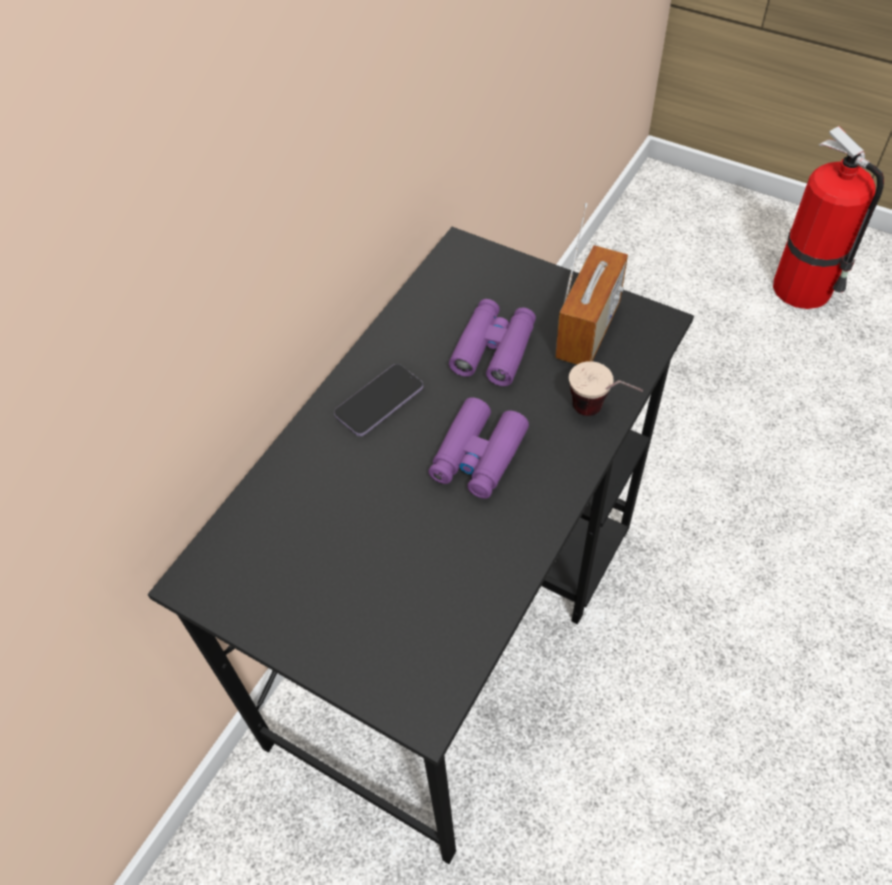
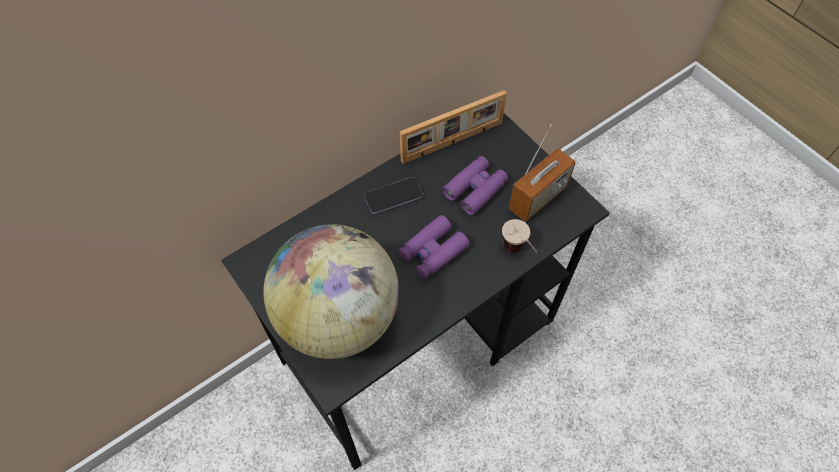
camera: 20 degrees right, 5 degrees up
(383, 606) = (339, 317): none -> globe
(429, 299) = (453, 143): none -> picture frame
(805, 289) = (753, 208): fire extinguisher -> none

